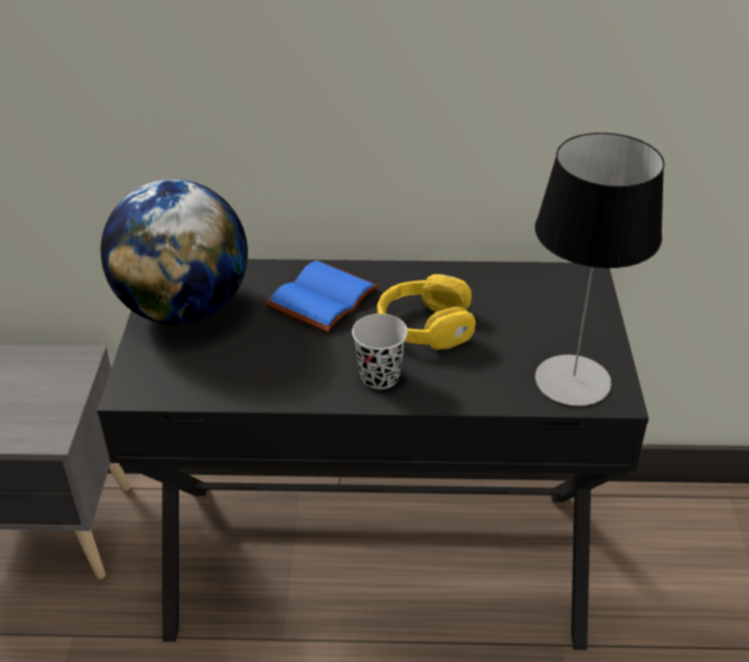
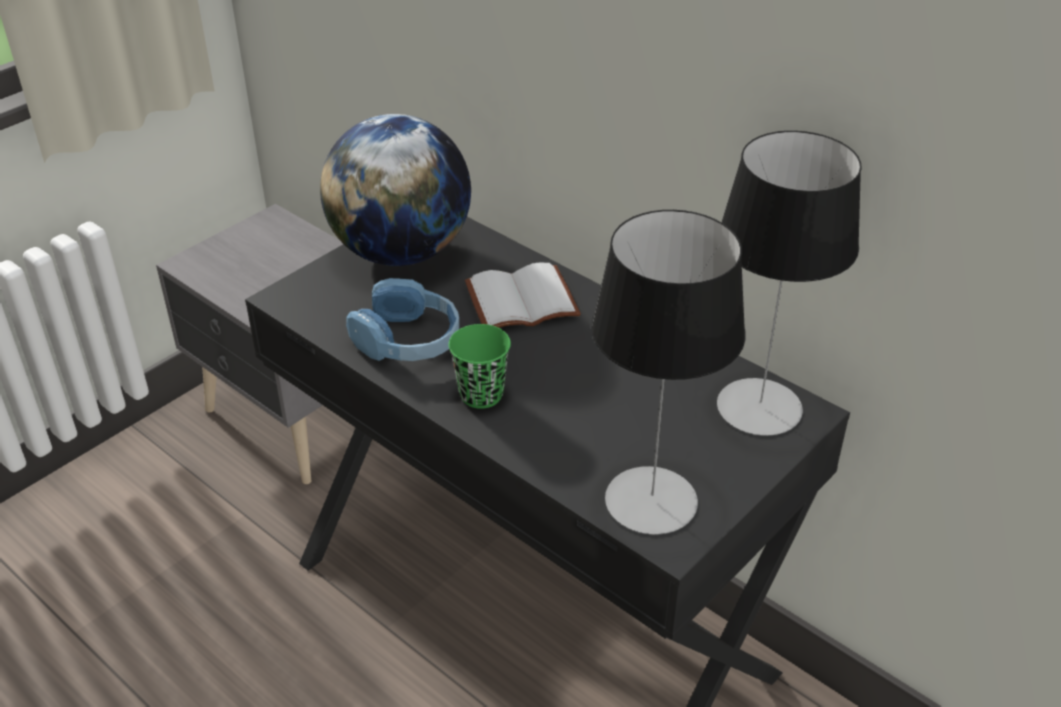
camera: 40 degrees right, 0 degrees up
(276, 369) = (408, 340): none -> blue headphones
(321, 296) = (522, 299): blue book -> white book
(380, 377) = (481, 394): black cup -> green cup
(424, 327) = (577, 374): yellow headphones -> none
(558, 287) = (760, 407): none -> table lamp

